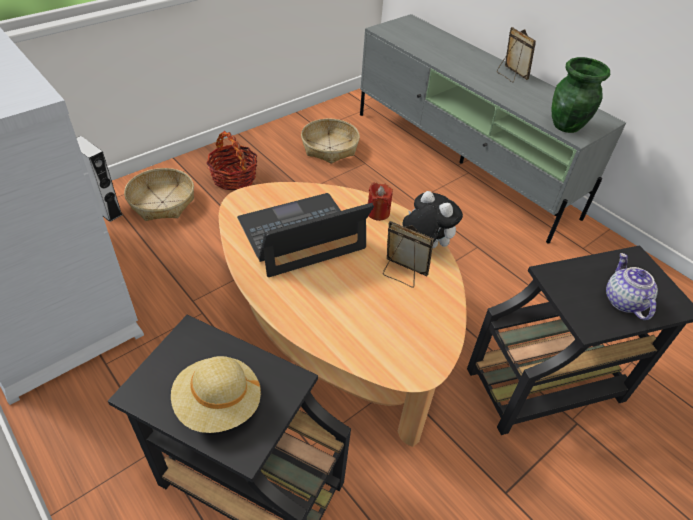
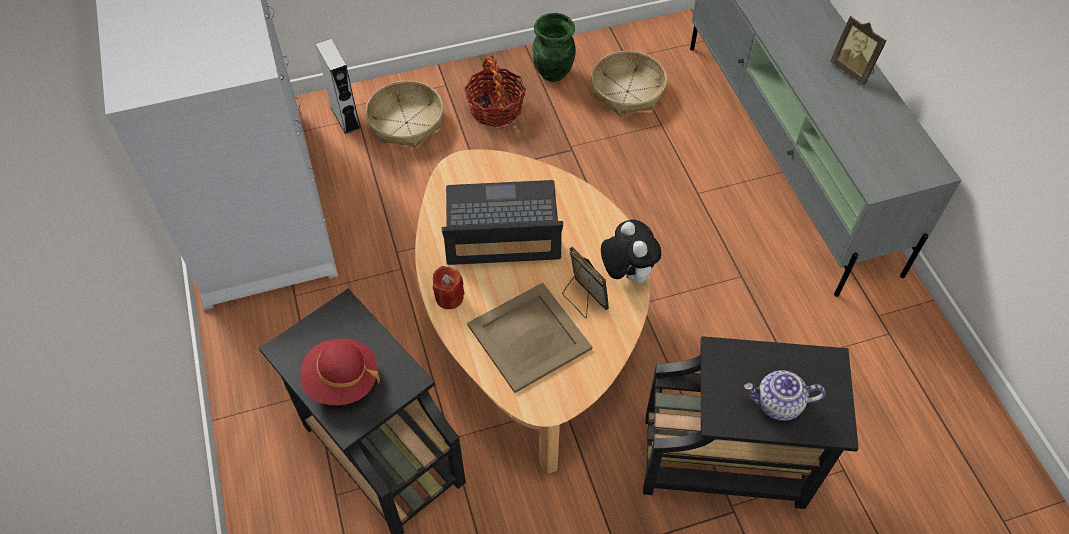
camera: 25 degrees right, 10 degrees up
(218, 404) = (342, 380): beige hat -> red hat
(372, 315) = (529, 336): none -> beige tray
(378, 212) = (596, 219): red candle -> red candle (449, 297)
(510, 75) = (852, 70): picture frame -> picture frame turned 150 degrees clockwise
(566, 126) = (873, 167): green vase -> green vase (553, 73)
(623, 301) = (778, 404): teapot -> teapot turned 105 degrees counterclockwise

